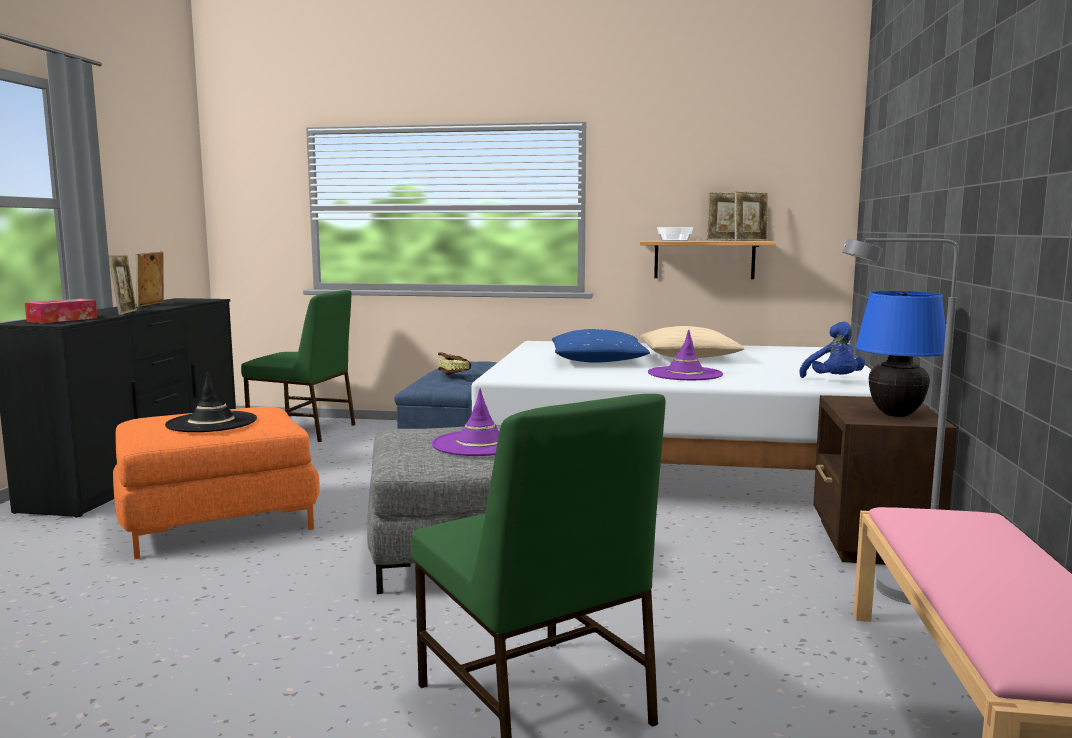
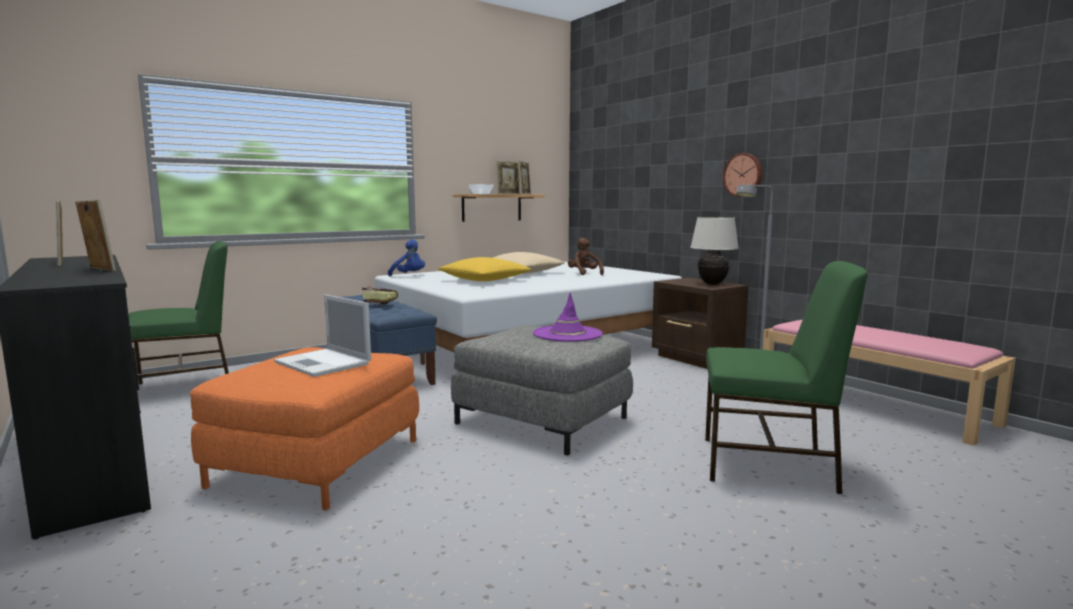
camera: 45 degrees left, 0 degrees up
(62, 319) = (69, 279): tissue box -> none
(212, 422) = (324, 363): black hat -> laptop
(598, 361) = (485, 280): blue pillow -> yellow pillow
(685, 374) = (562, 280): purple hat -> none
(763, 369) = (584, 274): none -> brown plush toy
(833, 381) = (636, 275): blue plush toy -> blue plush toy (409, 276)
(895, 414) = (712, 284): blue table lamp -> beige table lamp
(974, 215) = (743, 175): none -> wall clock

